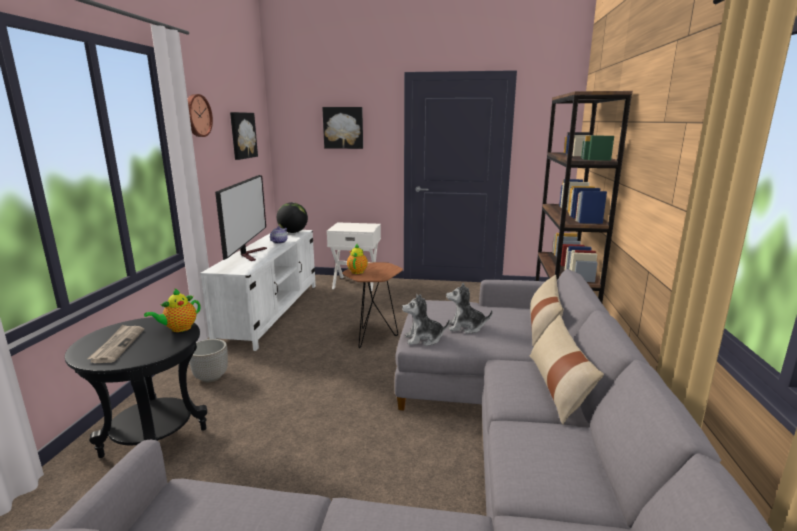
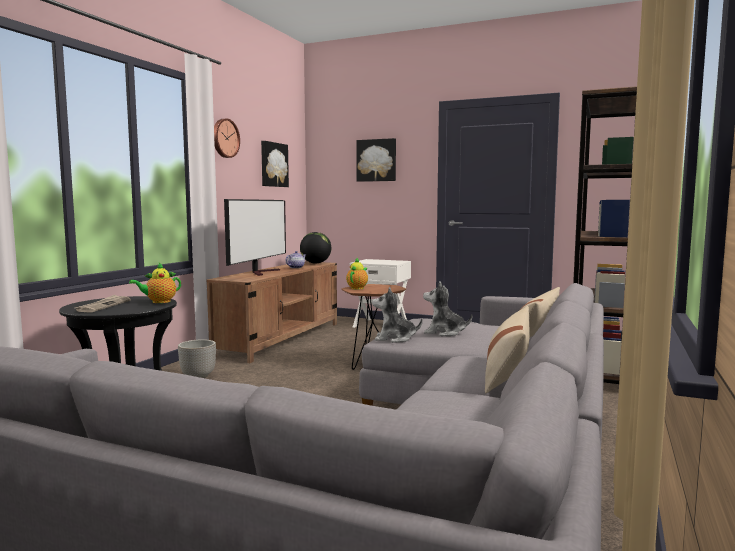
camera: 15 degrees right, 10 degrees down
(271, 312) = (281, 339): white tv stand -> brown tv stand

